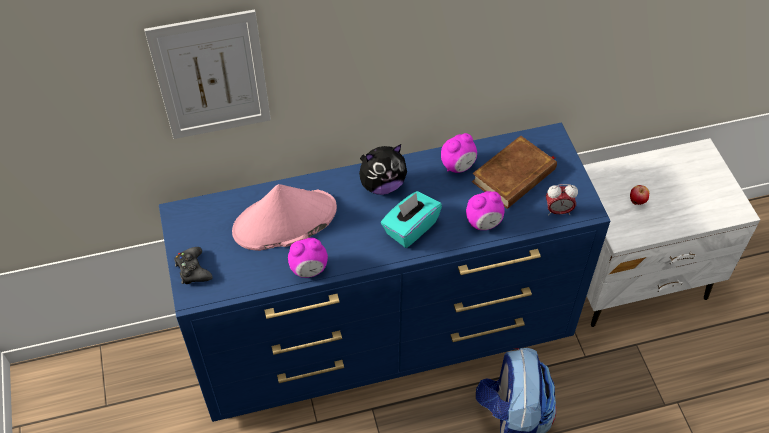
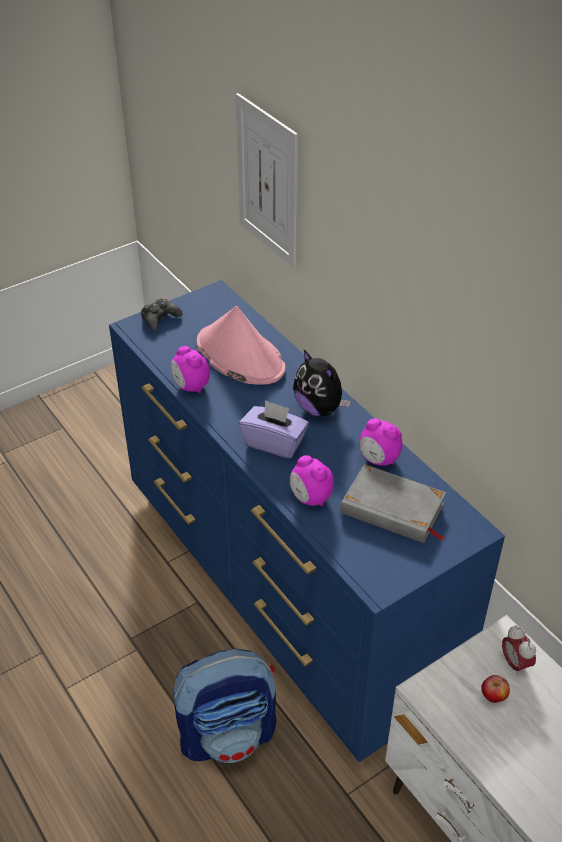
camera: 70 degrees right, 10 degrees down
(410, 228) = (274, 442): turquoise tissue box -> purple tissue box
(514, 176) = (392, 509): brown book -> grey book
(558, 211) = (362, 559): alarm clock -> alarm clock (515, 663)

